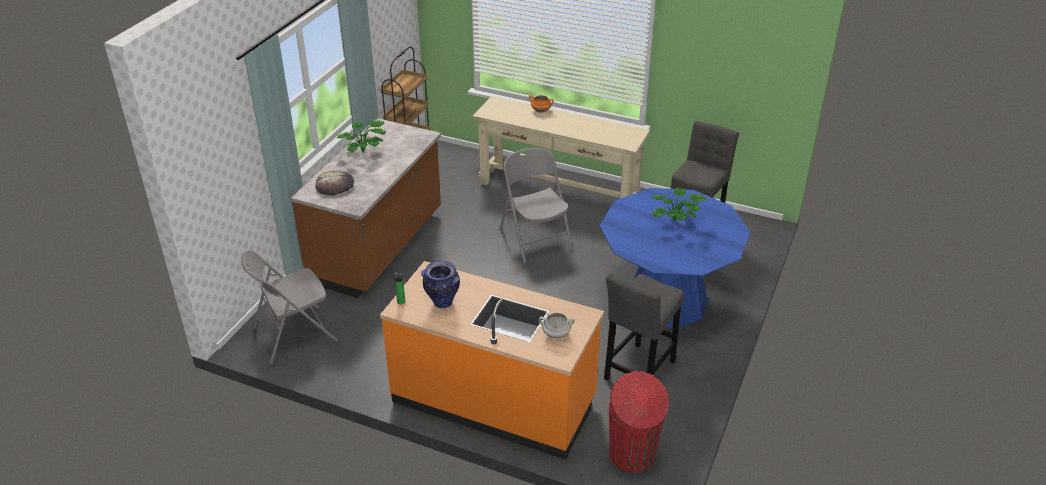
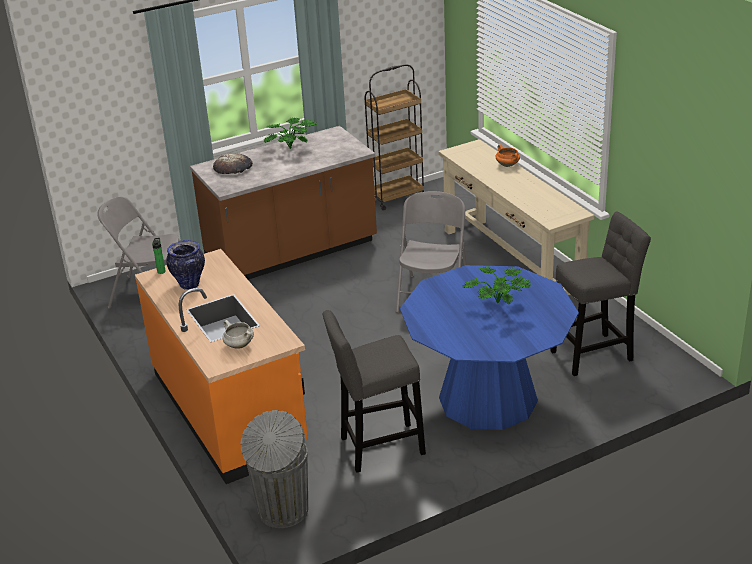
camera: 40 degrees right, 5 degrees down
(632, 456) = (282, 511): red trash can -> grey trash can

